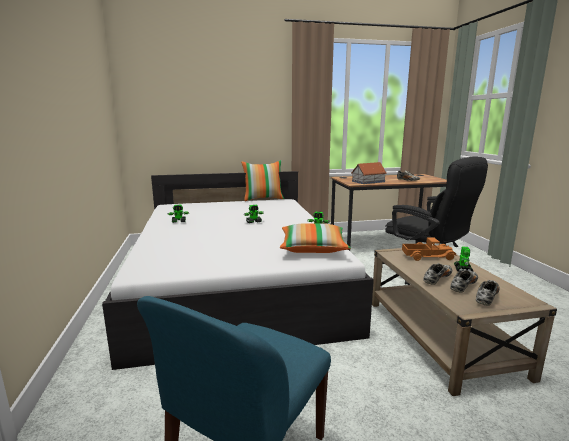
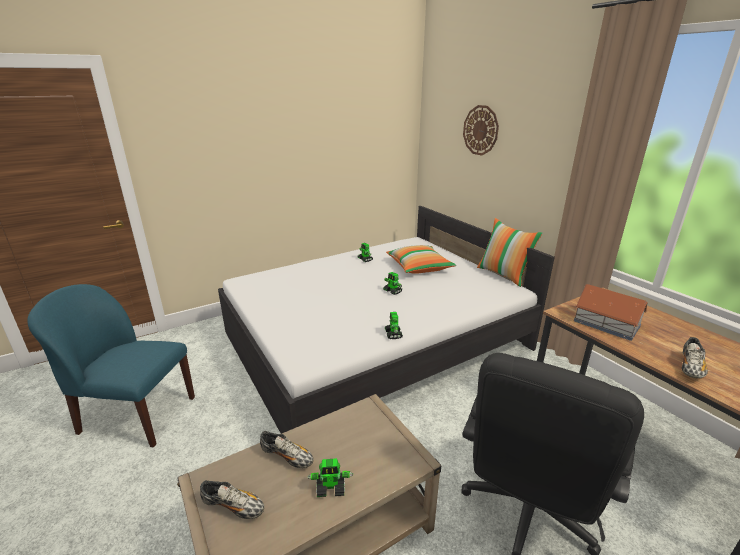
camera: 70 degrees right, 10 degrees up
(199, 100) = (480, 130): none -> wall clock
(313, 248) = (322, 342): pillow -> pillow (419, 267)
(427, 256) = (373, 447): toy truck -> none
(463, 286) = (268, 484): shoe -> none

